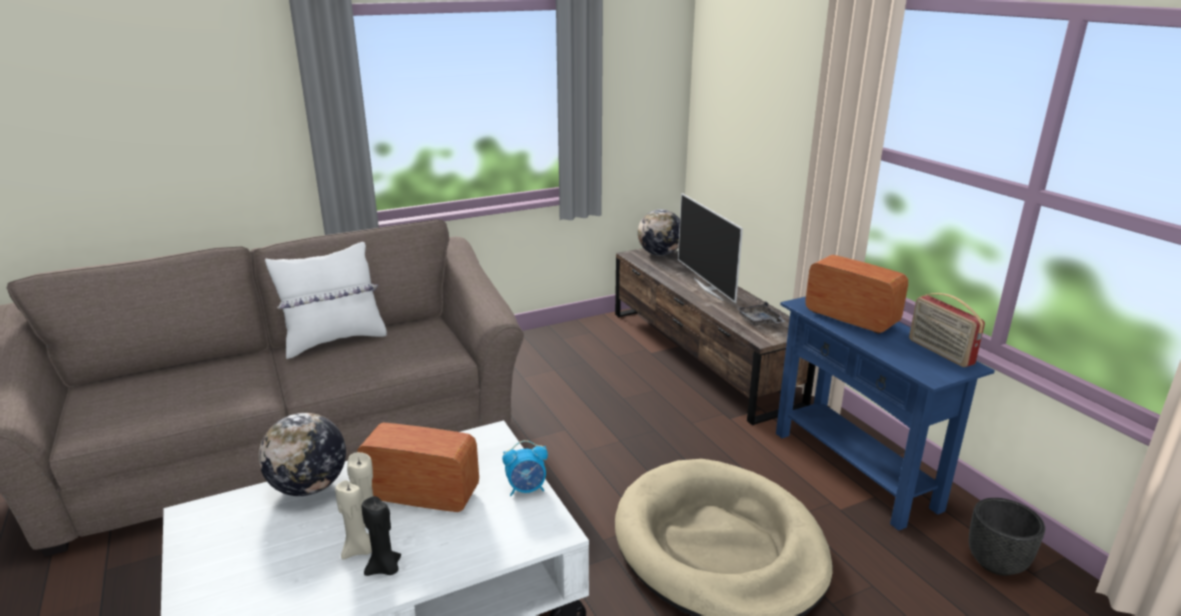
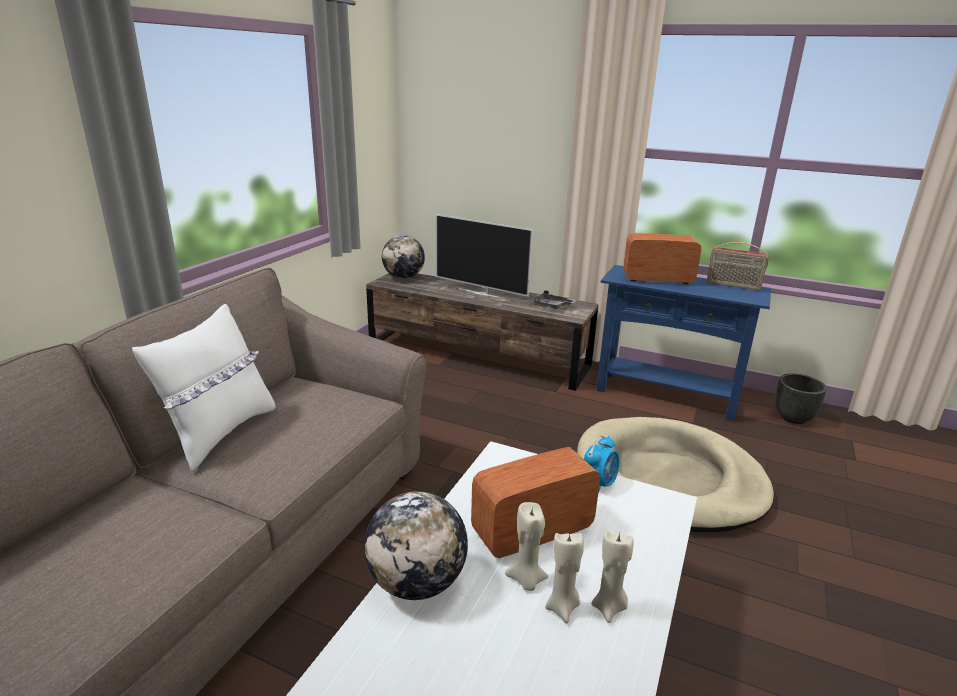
camera: 40 degrees left, 0 degrees up
(385, 569) = (609, 607): black candle -> beige candle

